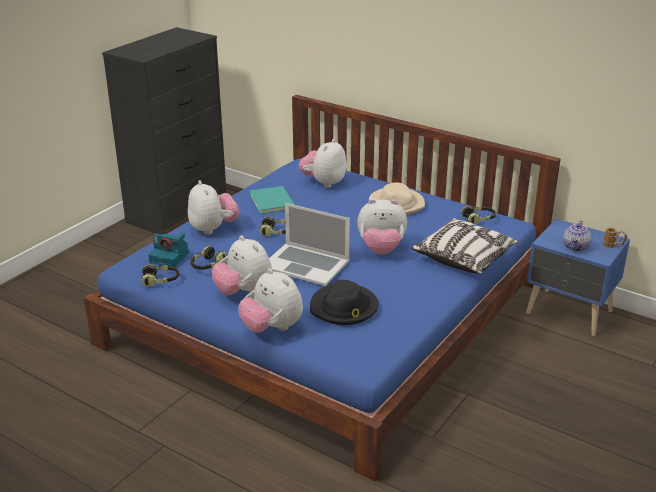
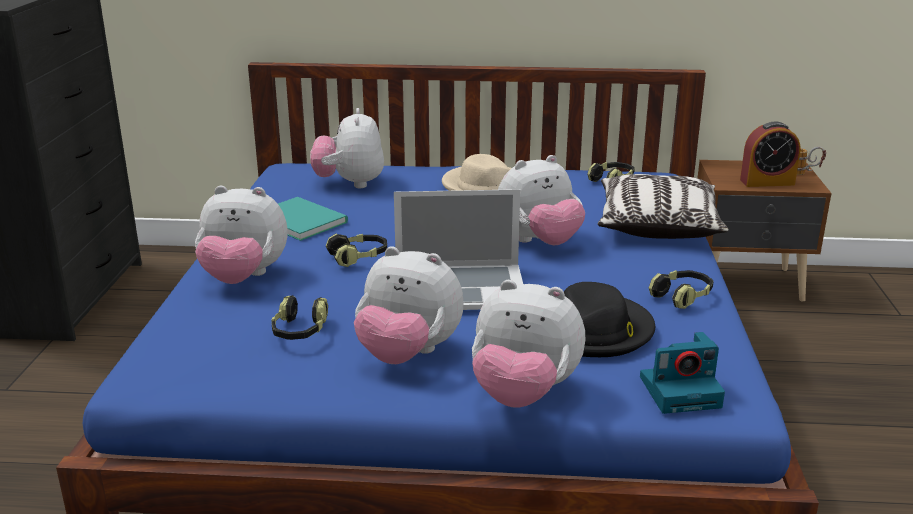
camera: 30 degrees left, 5 degrees down
(161, 281) = (235, 380): headphones -> headphones (682, 297)
(170, 257) = (214, 337): camera -> camera (681, 391)
(213, 229) = (243, 278): plush toy -> plush toy turned 150 degrees clockwise
(569, 313) = (747, 284): blue nightstand -> brown nightstand
(576, 247) = (767, 182): teapot -> alarm clock

